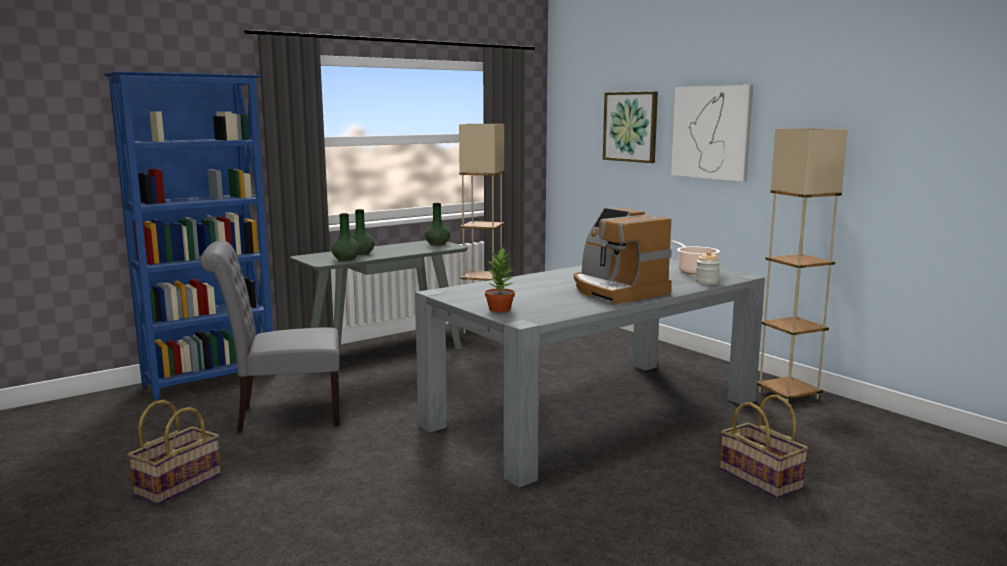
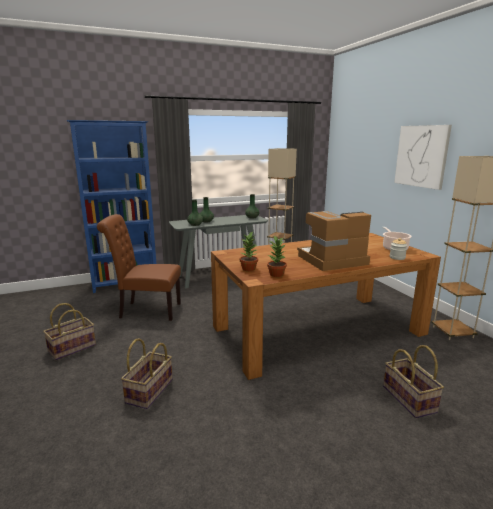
camera: 15 degrees right, 5 degrees up
(282, 416) = (146, 311): grey chair -> brown chair
(366, 523) = (150, 391): none -> basket
(549, 312) = (276, 274): none -> potted plant
(593, 413) = (318, 330): grey dining table -> brown dining table
(616, 291) = (331, 260): coffee machine -> coffee machine turned 90 degrees clockwise
(631, 126) = (373, 151): picture -> none

